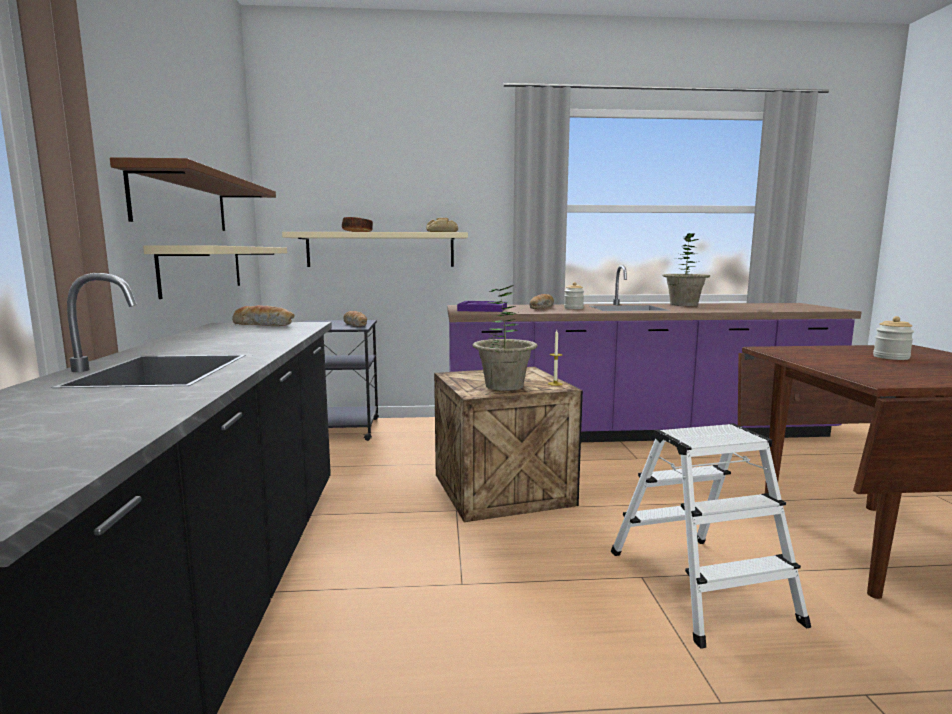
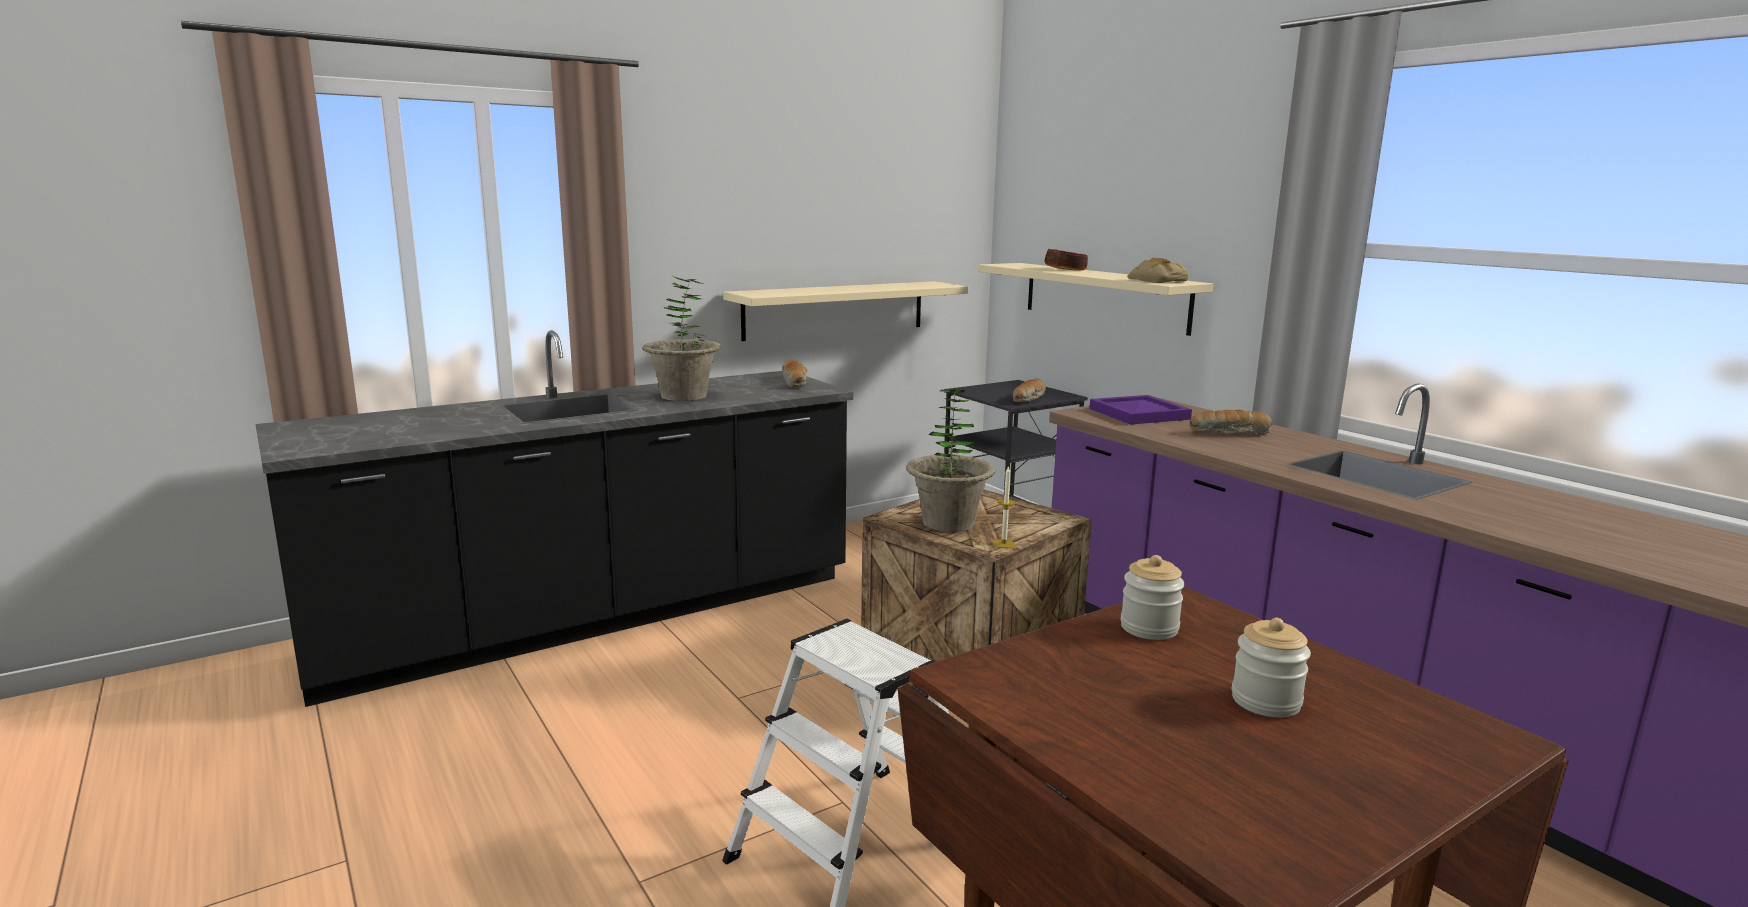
camera: 60 degrees right, 5 degrees up
(182, 202) = (803, 243): brown shelf -> none
(573, 308) = (1272, 447): jar -> jar (1149, 628)
(684, 304) = (1561, 502): potted plant -> potted plant (684, 396)

